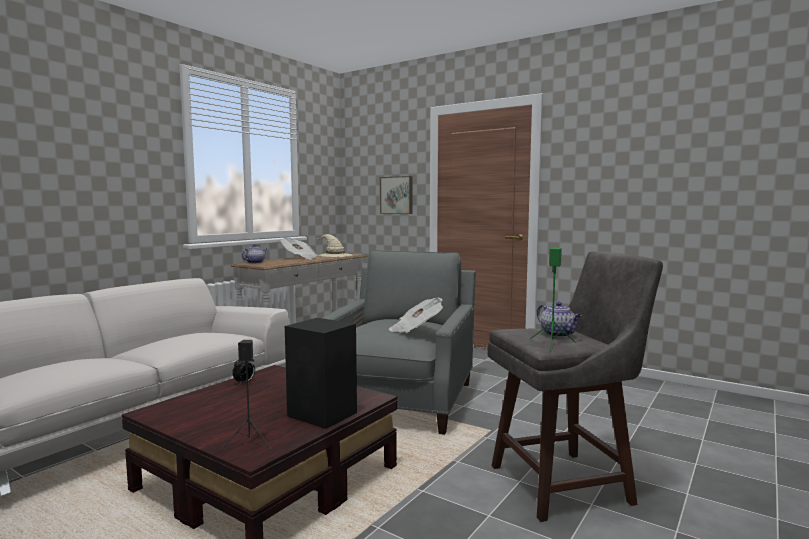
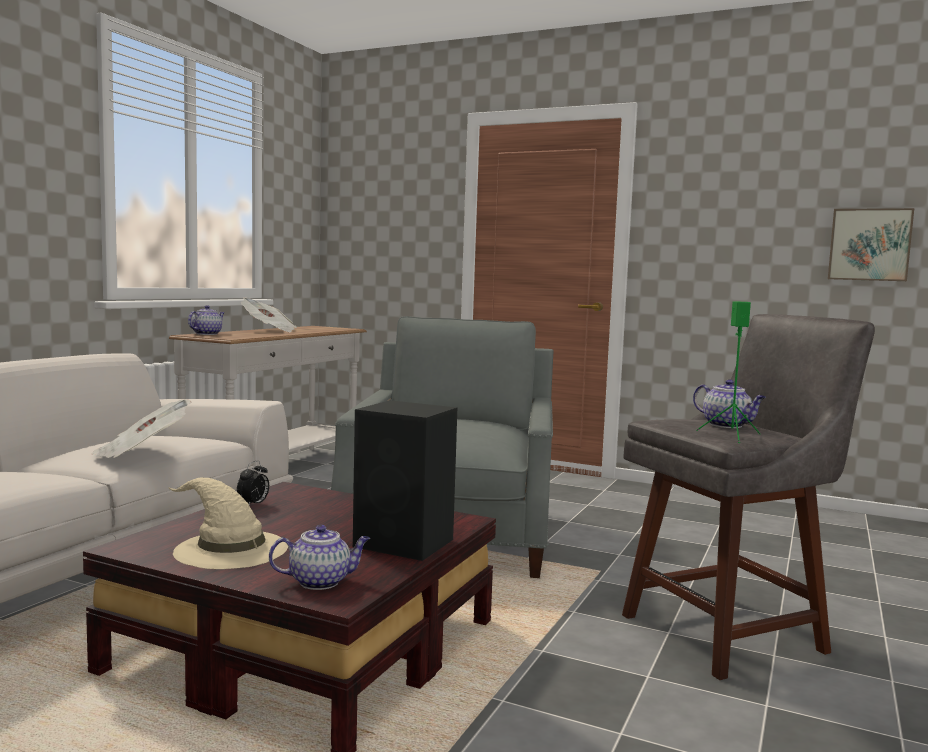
camera: 10 degrees left, 0 degrees up
(250, 442) = (321, 581): black speaker -> teapot
(335, 255) = (319, 328): beige hat -> beige hat (229, 549)
(397, 195) = (411, 242): picture -> picture (869, 245)
(416, 329) = (488, 429): newspaper -> newspaper (142, 453)

